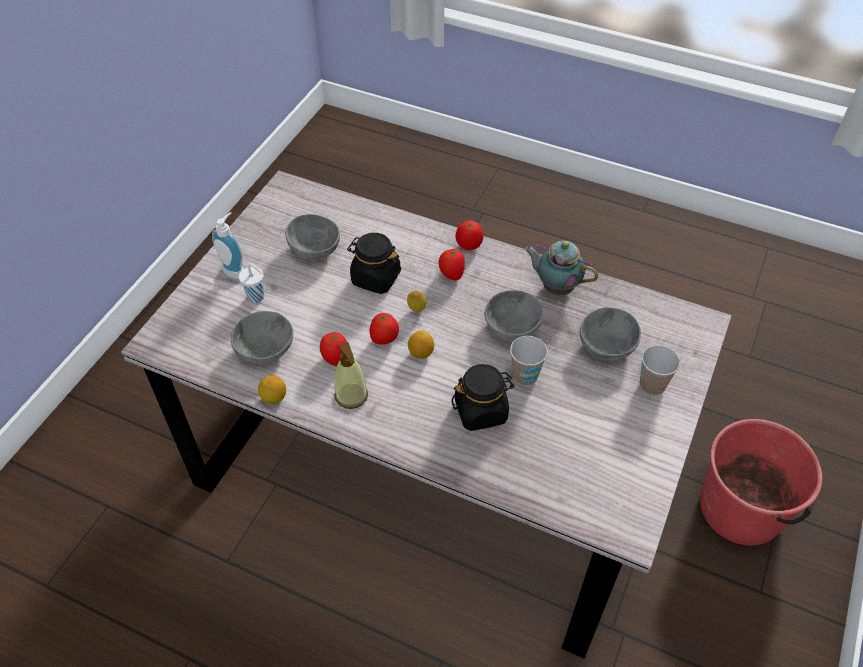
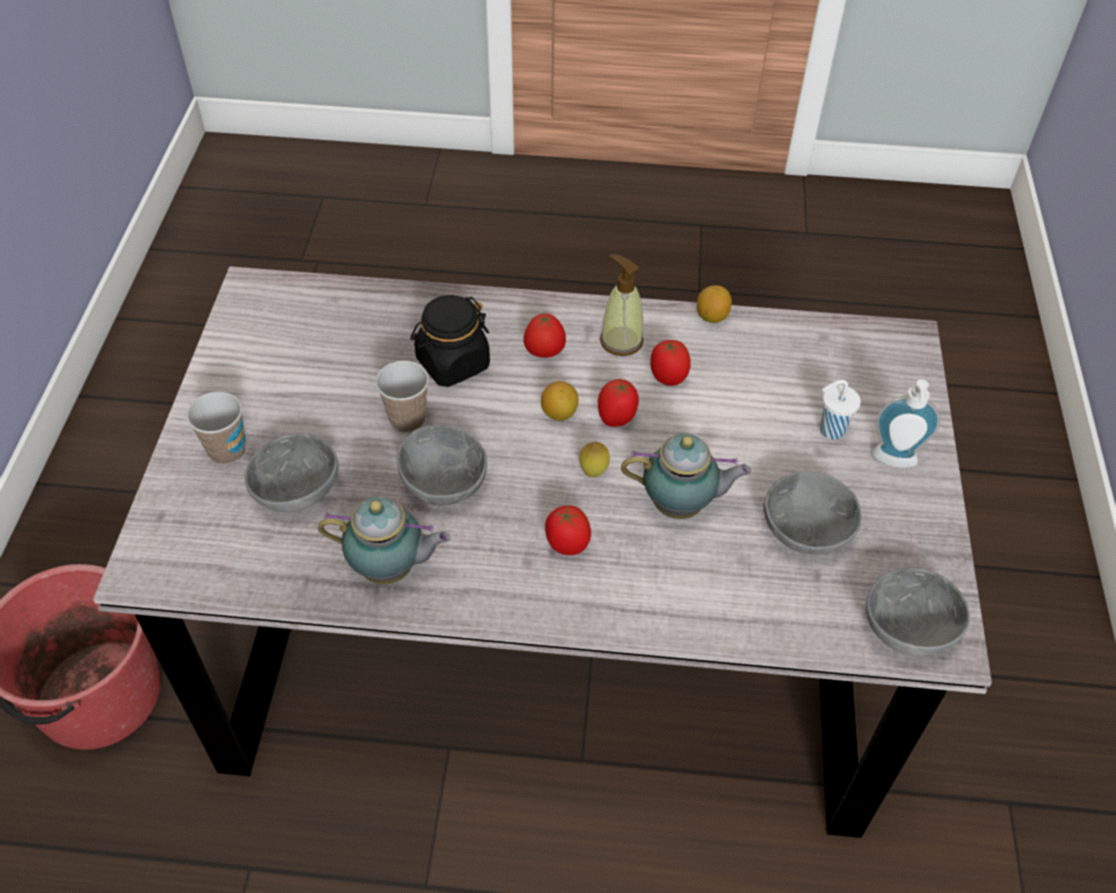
camera: 160 degrees right, 0 degrees up
(265, 350) = (763, 365): grey bowl -> grey bowl (906, 627)
(375, 278) = (681, 506): black jar -> teapot
(468, 246) = (560, 610): tomato -> tomato (544, 353)

